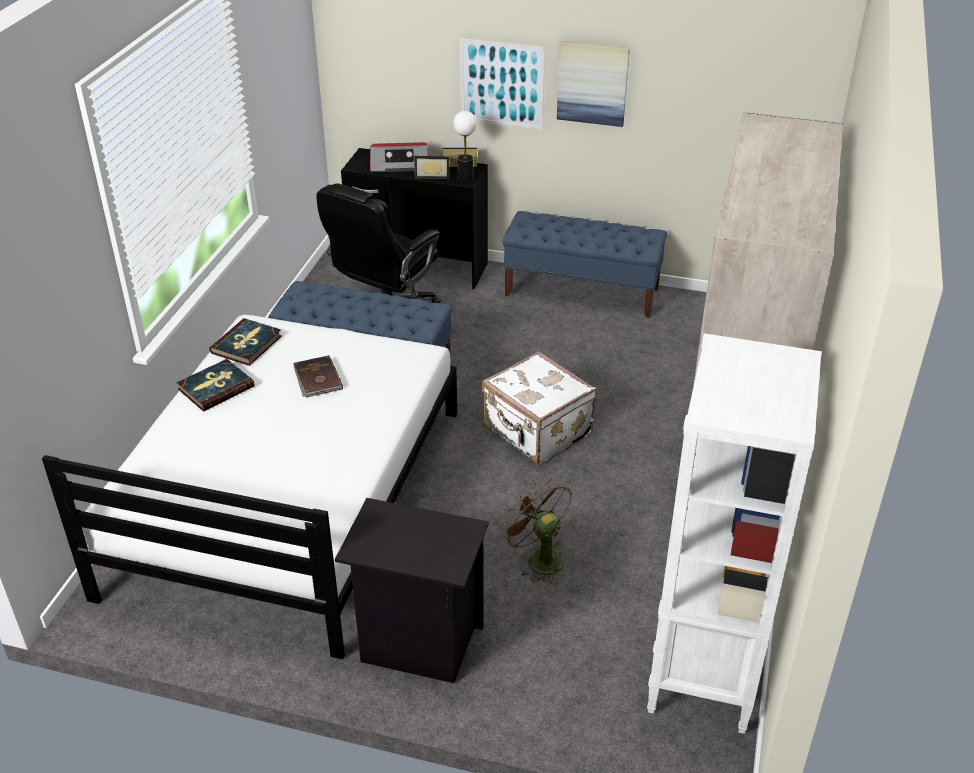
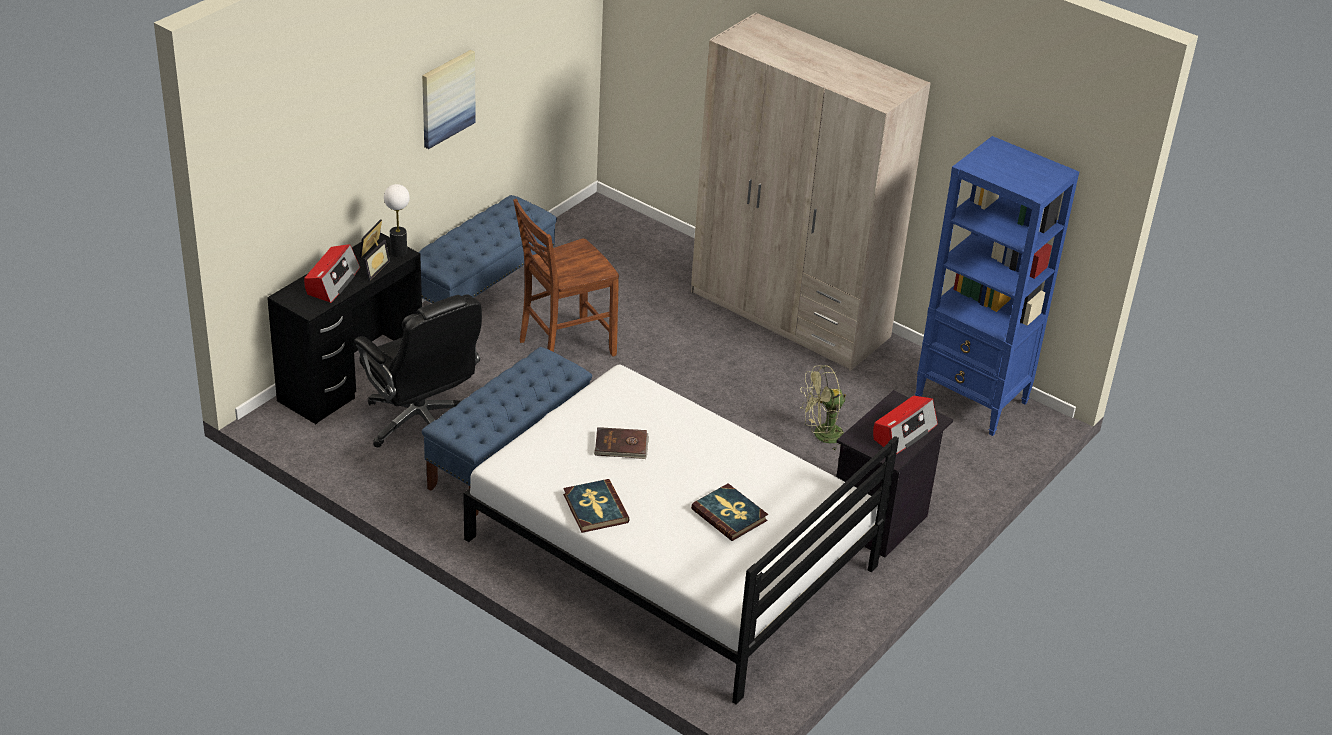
camera: 70 degrees left, 0 degrees up
(247, 344) = (536, 476): book -> book (729, 515)
(410, 547) = (903, 432): none -> radio
(501, 84) = (380, 145): picture -> none
(536, 432) = (670, 388): white suitcase -> none
(538, 558) = (822, 436): brown fan -> green fan
(546, 354) = (564, 347): none -> brown chair
(702, 675) = (972, 401): white bookcase -> blue bookcase

